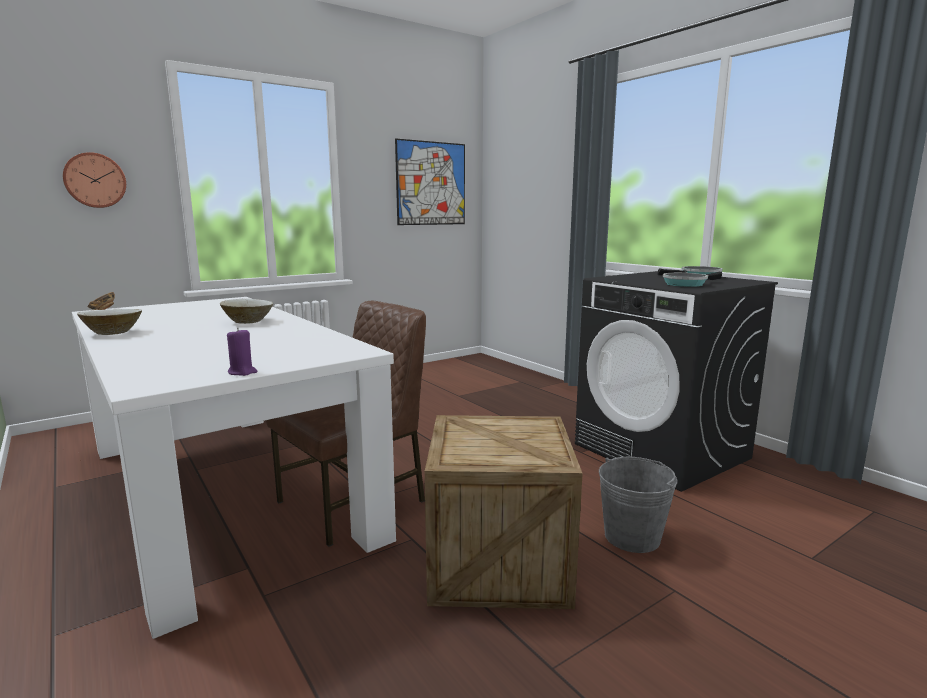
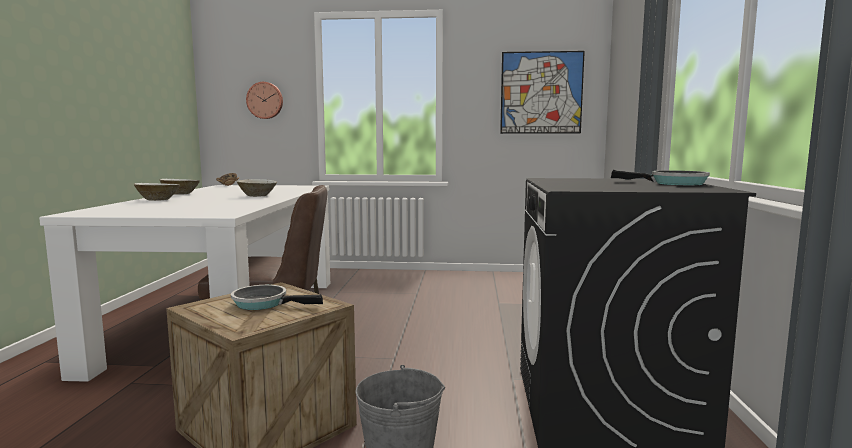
camera: 40 degrees right, 5 degrees down
(139, 346) = (158, 200): none -> beige bowl
(242, 372) = (129, 214): purple candle -> none
(686, 284) = (596, 186): frying pan -> frying pan (264, 303)

